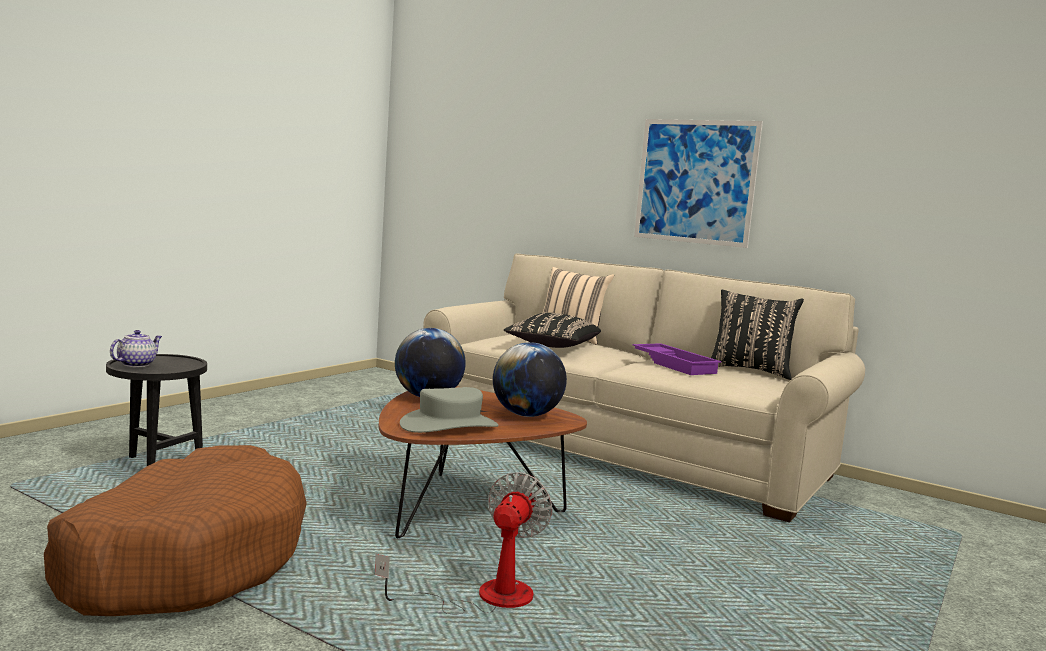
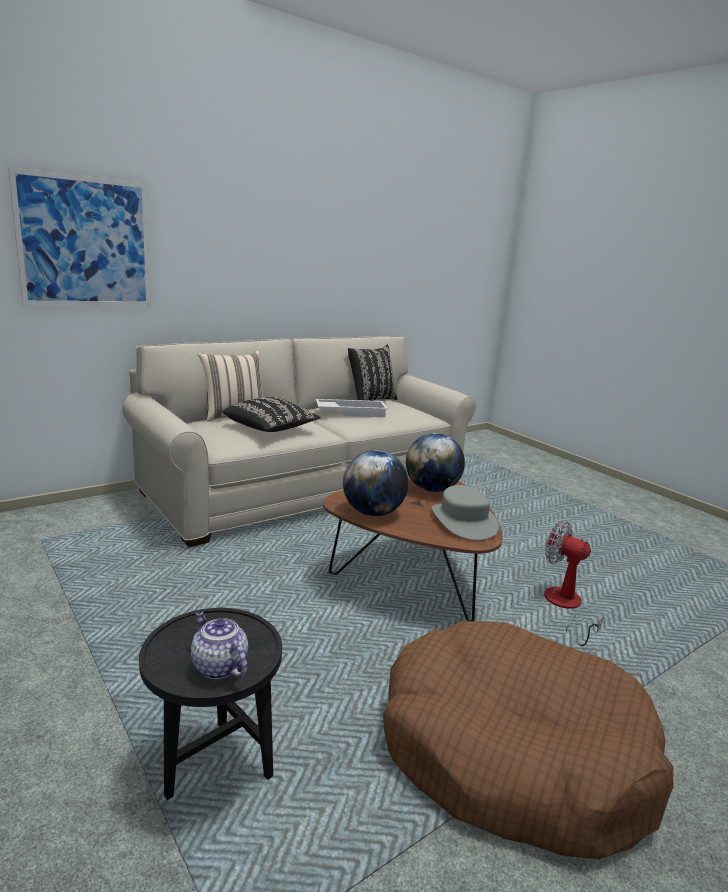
camera: 70 degrees left, 10 degrees up
(675, 365) = (351, 412): purple tray -> white tray
(695, 181) = (286, 259): picture -> picture (85, 242)

